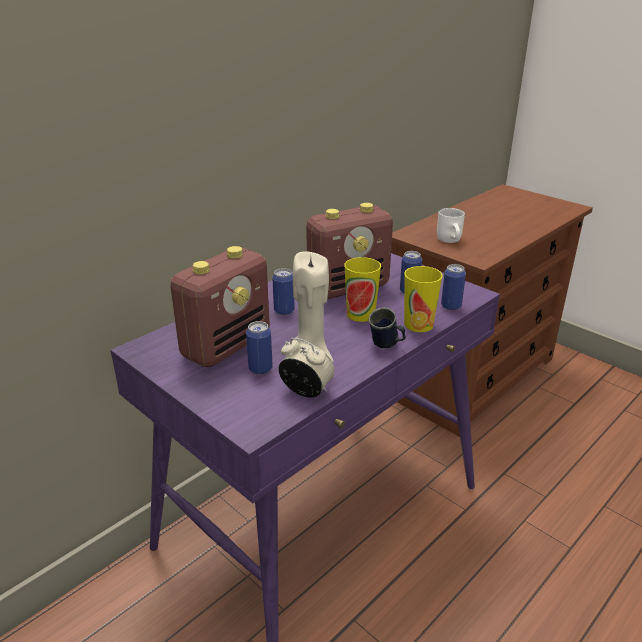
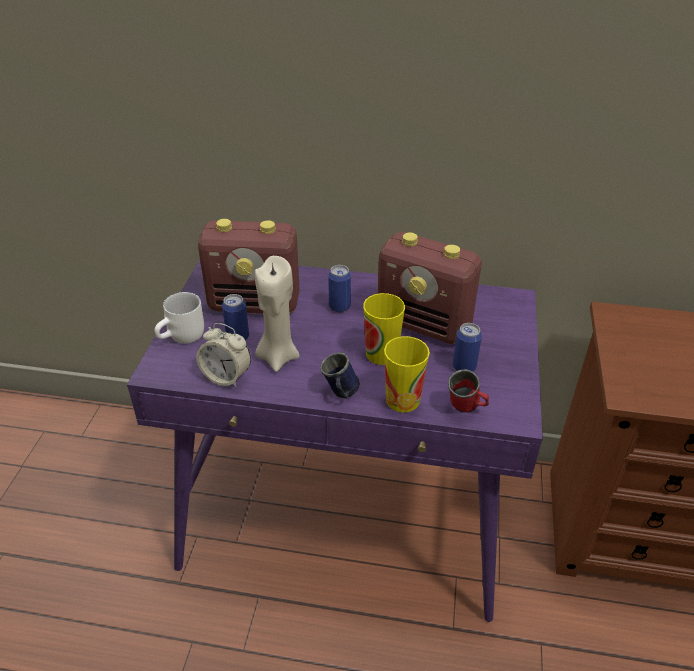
camera: 55 degrees right, 10 degrees up
(306, 391) = (226, 377): alarm clock -> alarm clock turned 120 degrees clockwise
(451, 240) = (648, 354): white mug -> white mug (184, 338)
(451, 306) = (466, 409): can -> red mug

